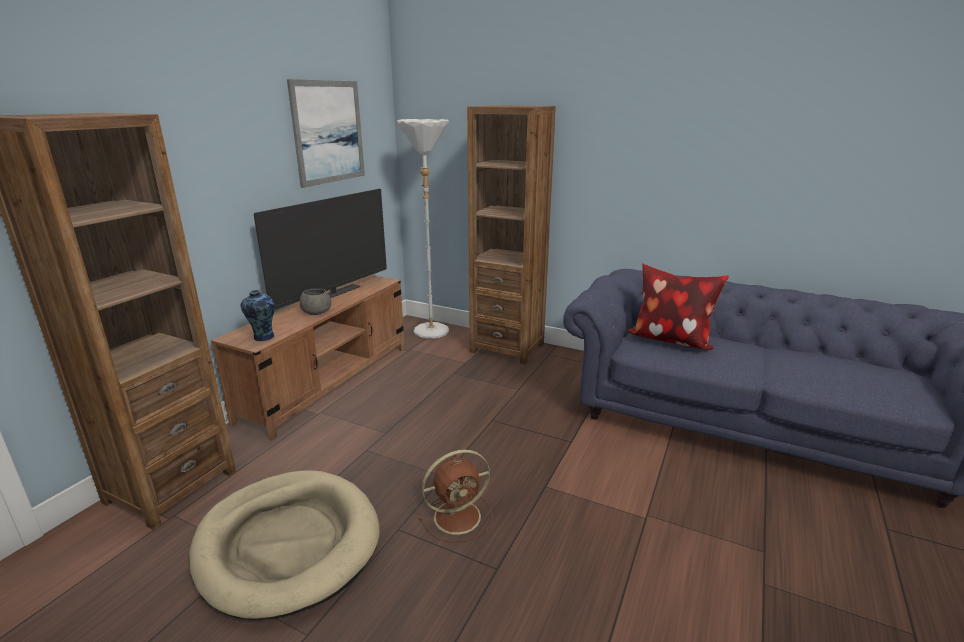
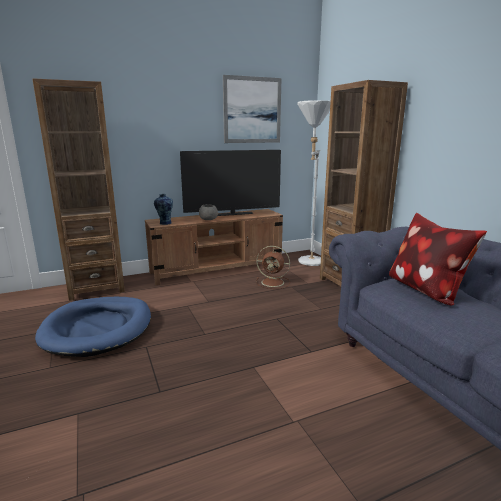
camera: 40 degrees right, 5 degrees down
(288, 543) = (98, 329): beige dog bed -> blue dog bed
(459, 516) = (182, 356): brown fan -> brown fan (273, 282)

